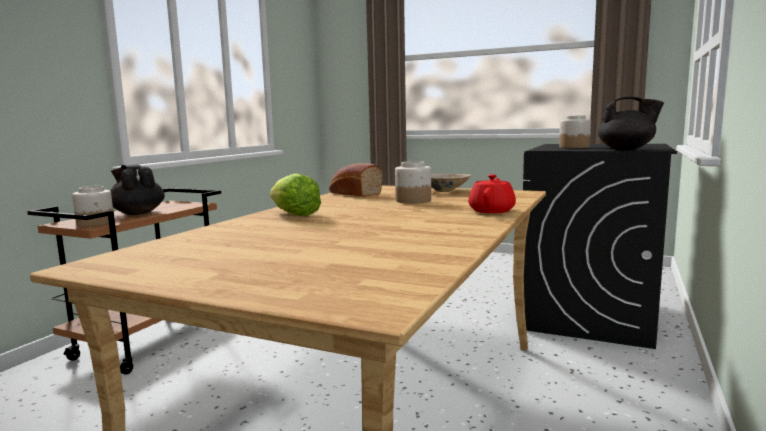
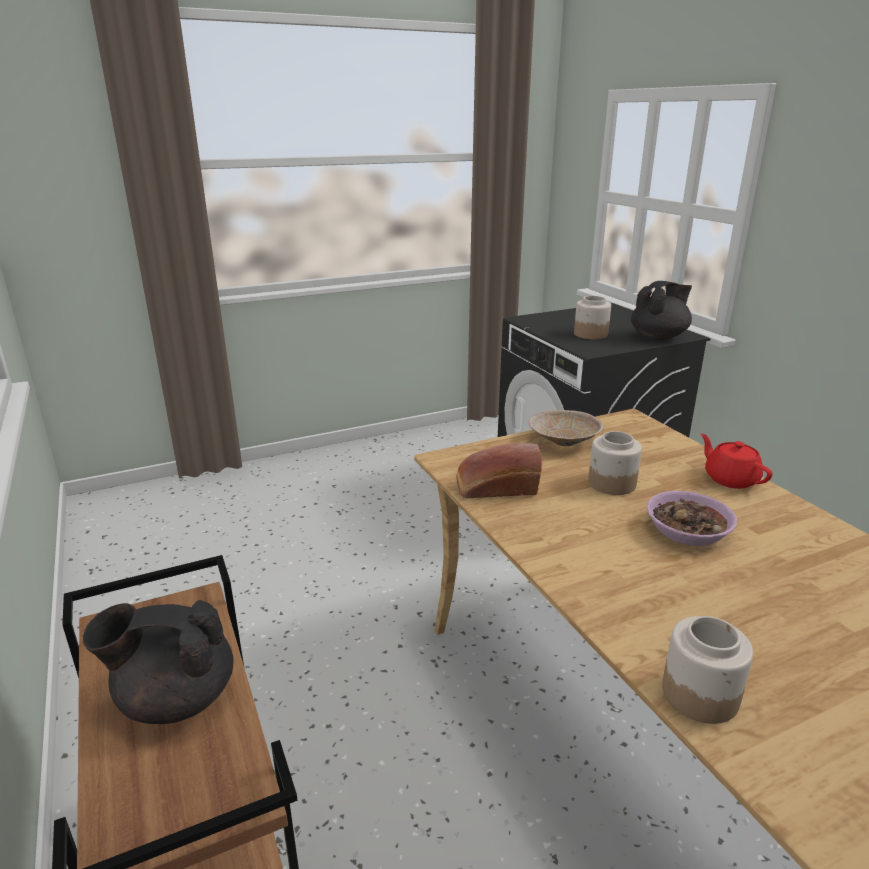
camera: 50 degrees left, 15 degrees up
(96, 223) = (214, 786): jar -> jar (700, 694)
(294, 214) = (625, 587): lettuce -> none
(388, 213) = (687, 530): none -> bowl

